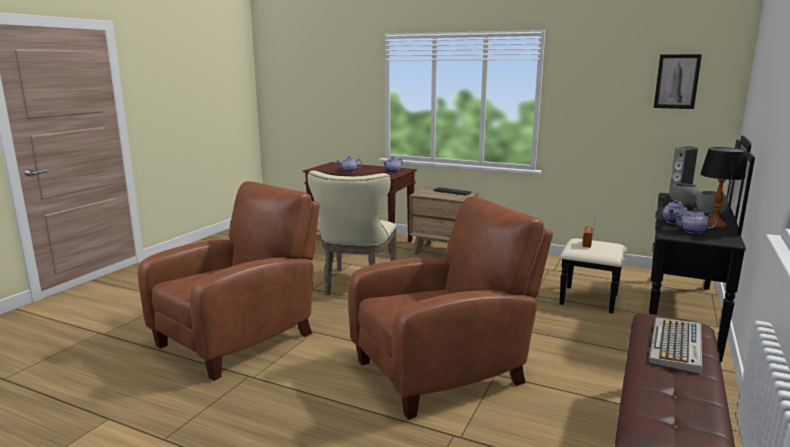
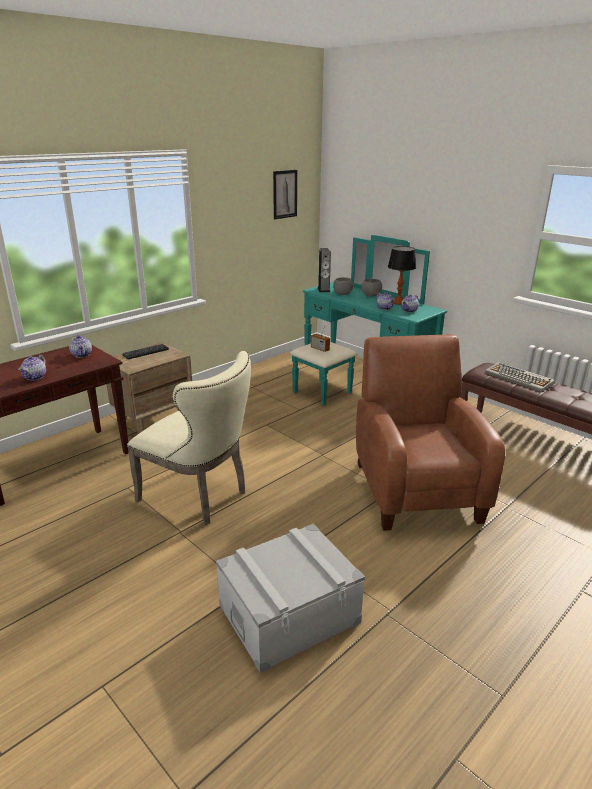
camera: 70 degrees left, 10 degrees up
(241, 338) = (289, 613): brown armchair -> grey storage box
(658, 311) = (357, 377): black dresser -> turquoise dresser

